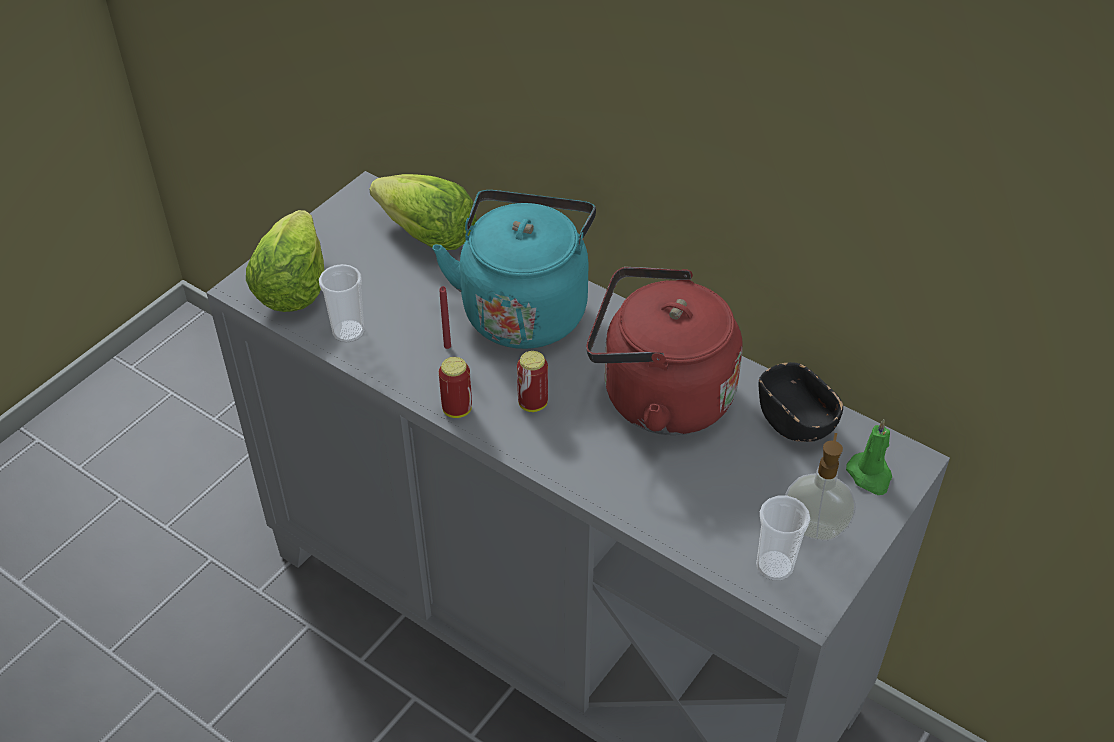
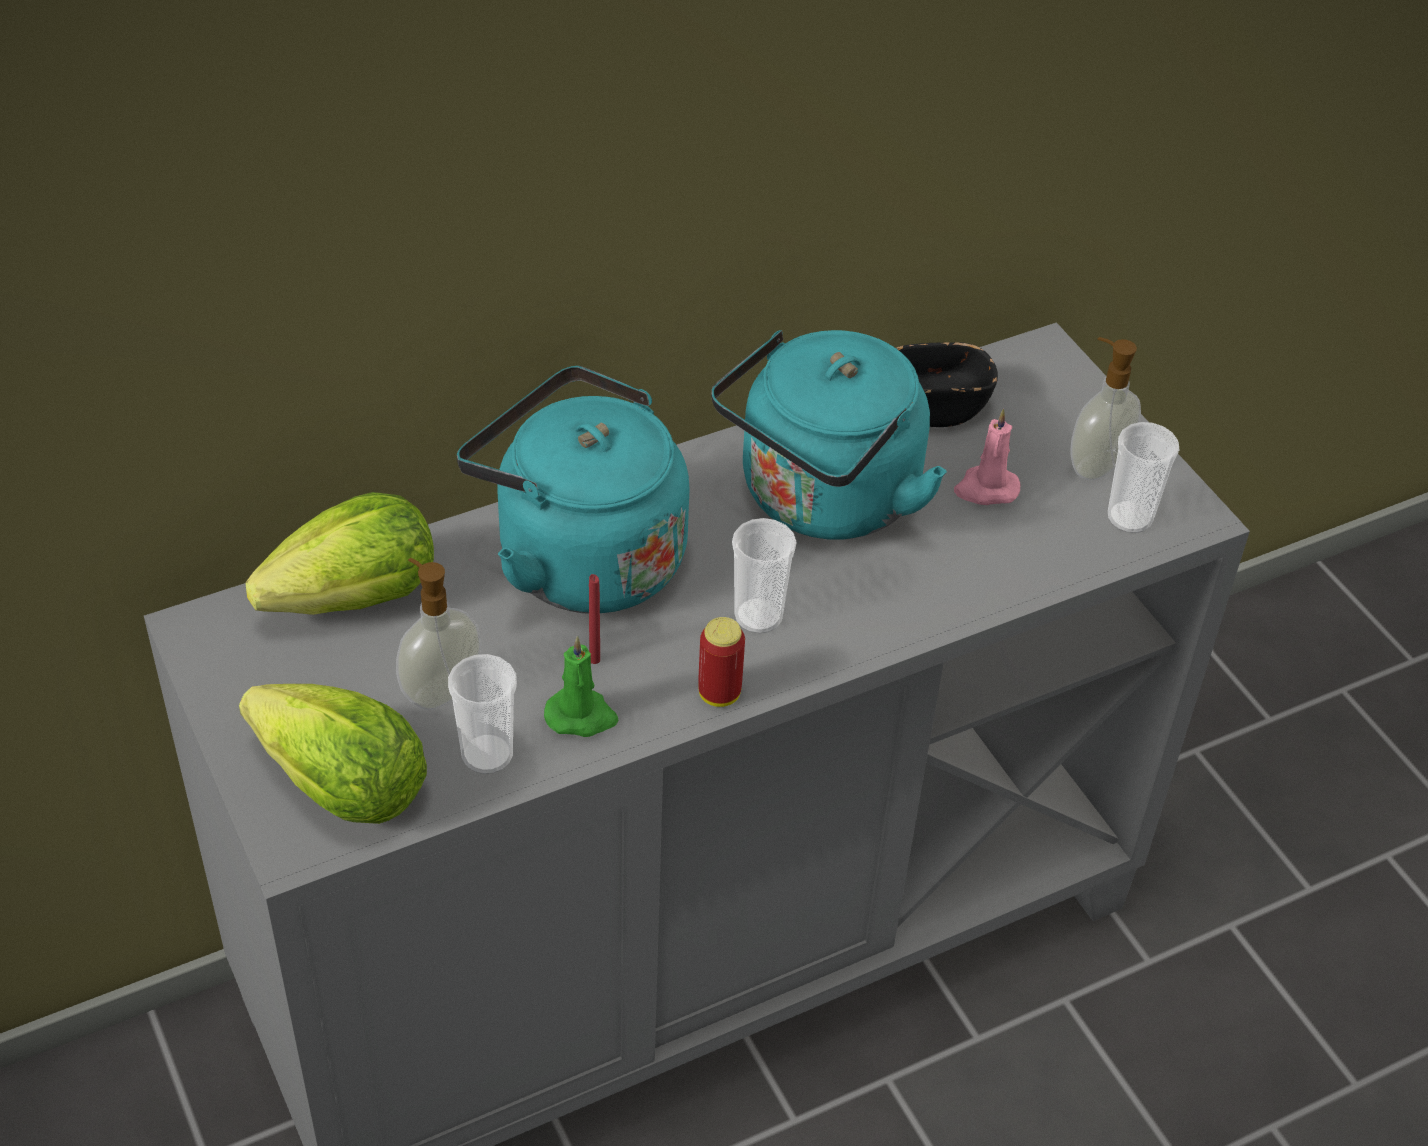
camera: 65 degrees left, 0 degrees up
(384, 294) = (440, 689): none -> soap dispenser
(533, 403) = (758, 616): can -> cup
(658, 396) = (822, 500): red kettle -> turquoise kettle
(737, 475) = (986, 489): none -> pink candle
(870, 476) = (1047, 389): green candle -> green candle (582, 716)

